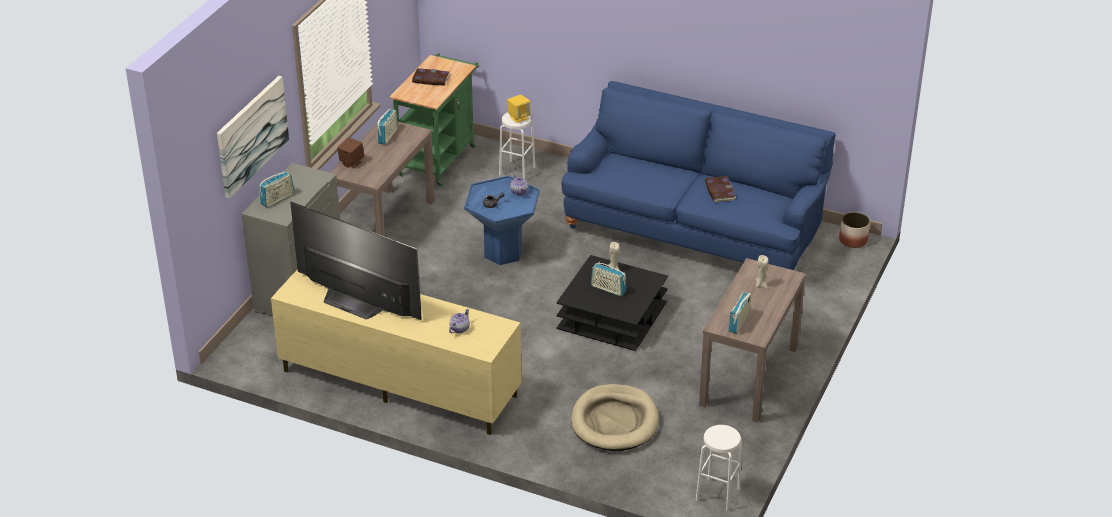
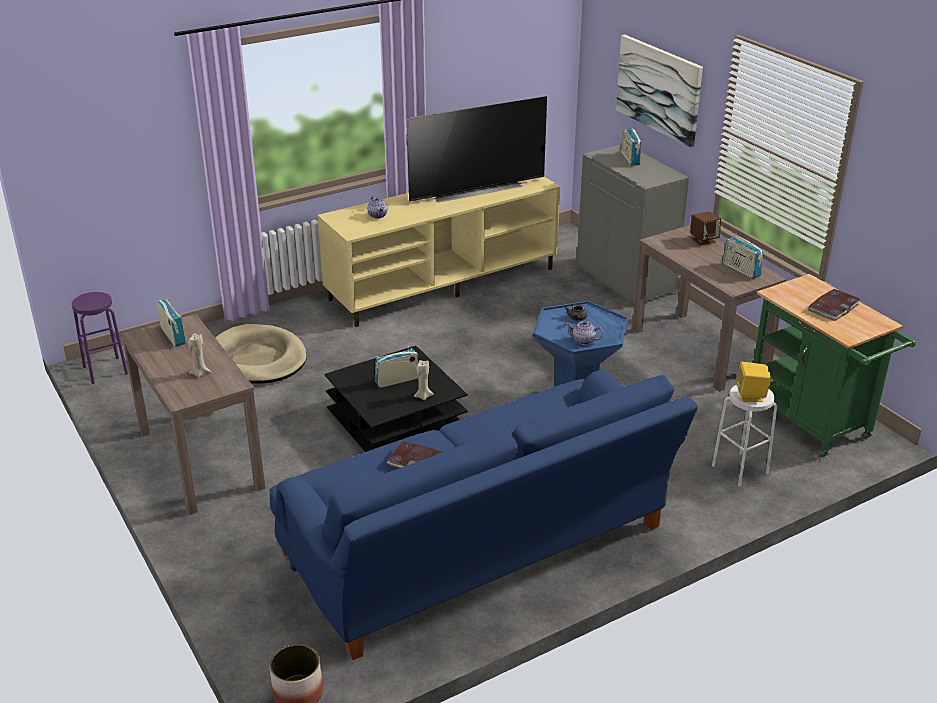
camera: 125 degrees right, 5 degrees down
(717, 494) = (105, 370): white stool -> purple stool

